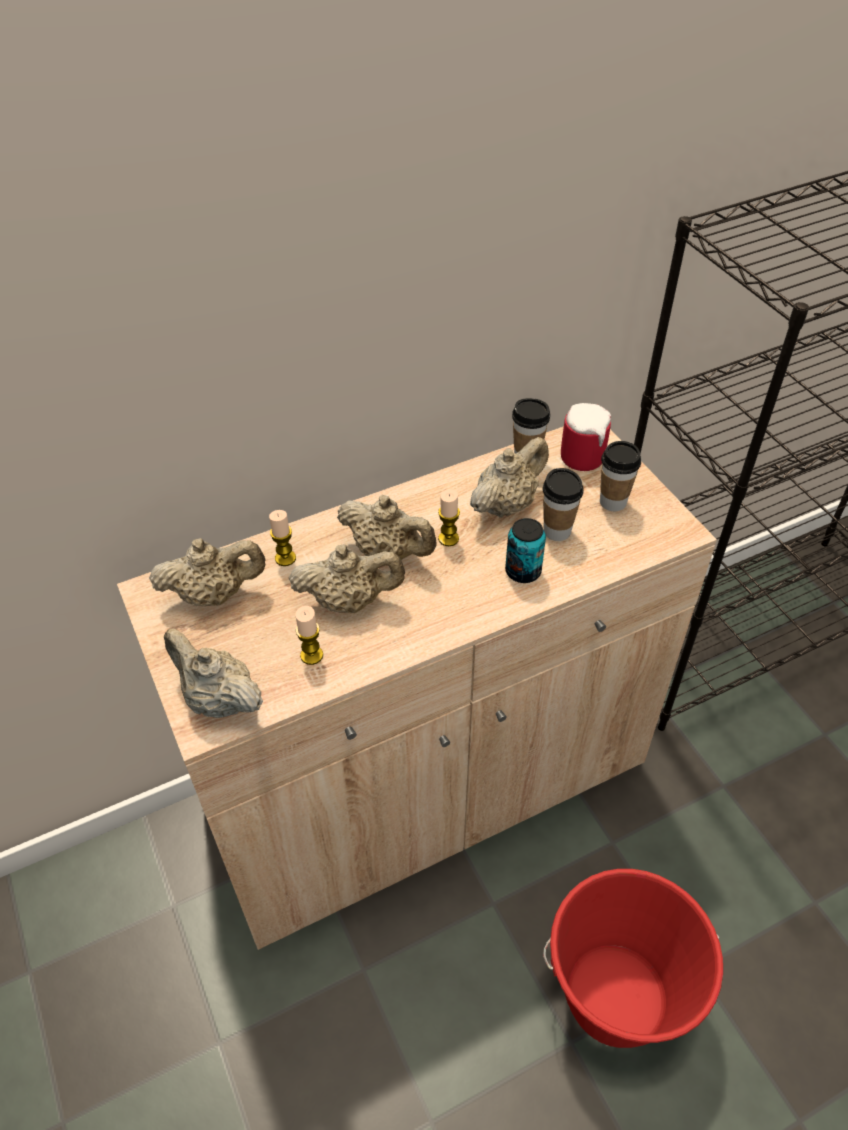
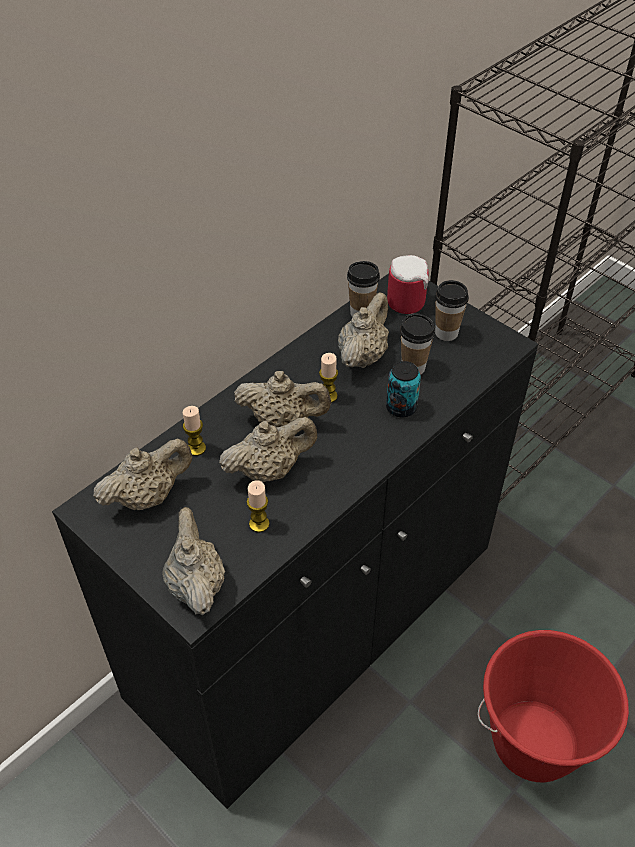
camera: 20 degrees left, 0 degrees up
(218, 699) = (196, 584): beige teapot -> beige teapot turned 60 degrees clockwise
(426, 786) = (316, 622): beige cabinet -> black cabinet

